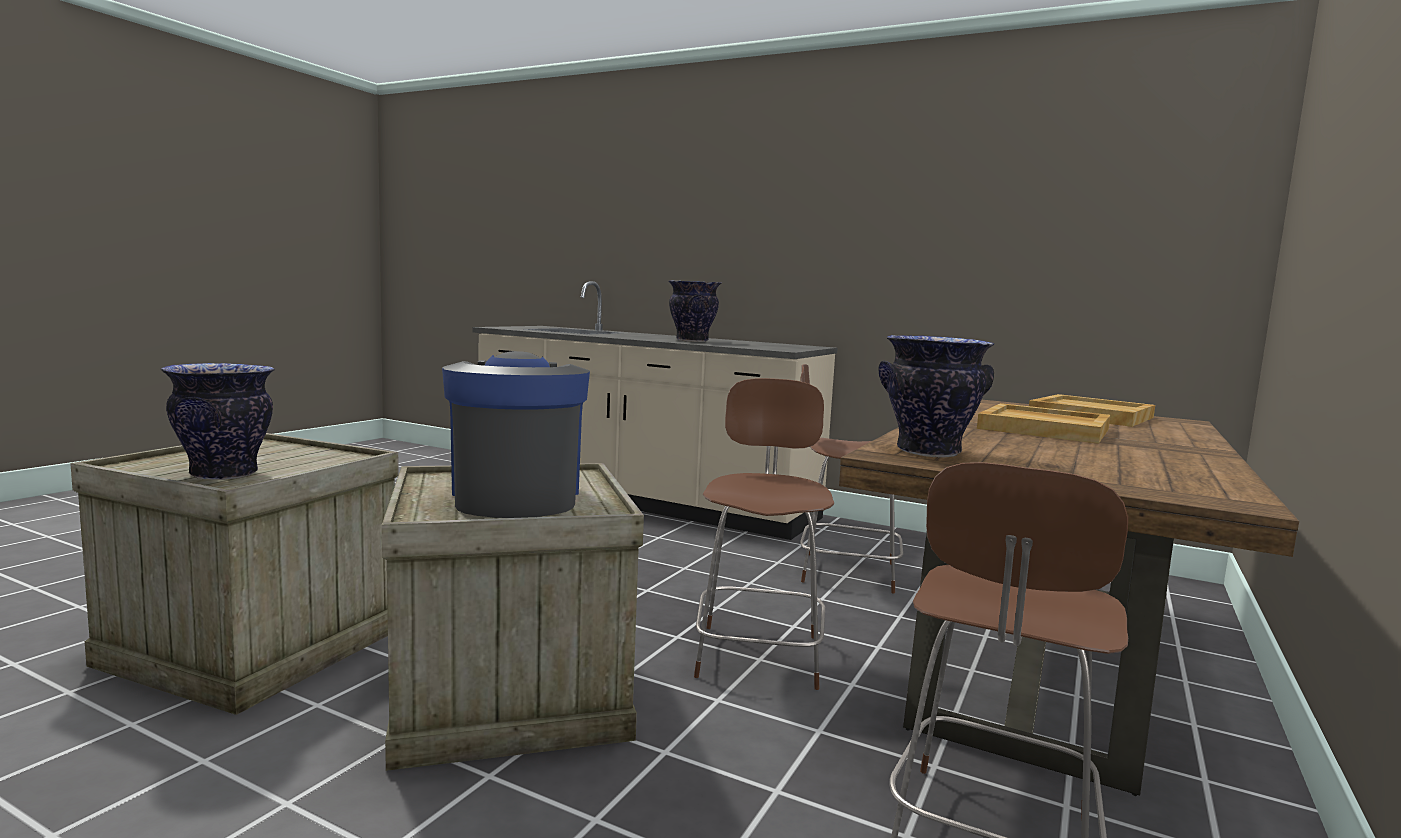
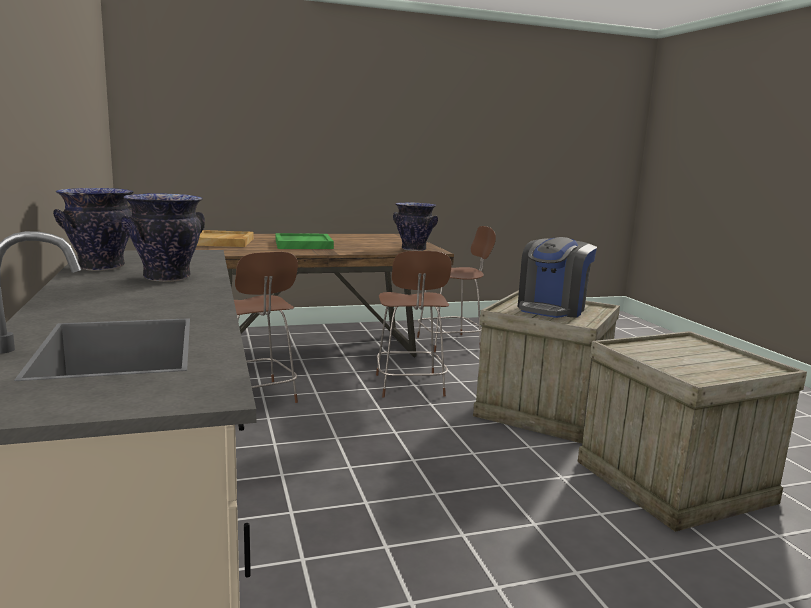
camera: 135 degrees left, 5 degrees up
(225, 474) = (699, 349): vase -> vase (101, 267)
(759, 653) = (409, 386): brown chair -> brown chair turned 60 degrees counterclockwise
(1045, 429) = (303, 244): beige tray -> green tray

